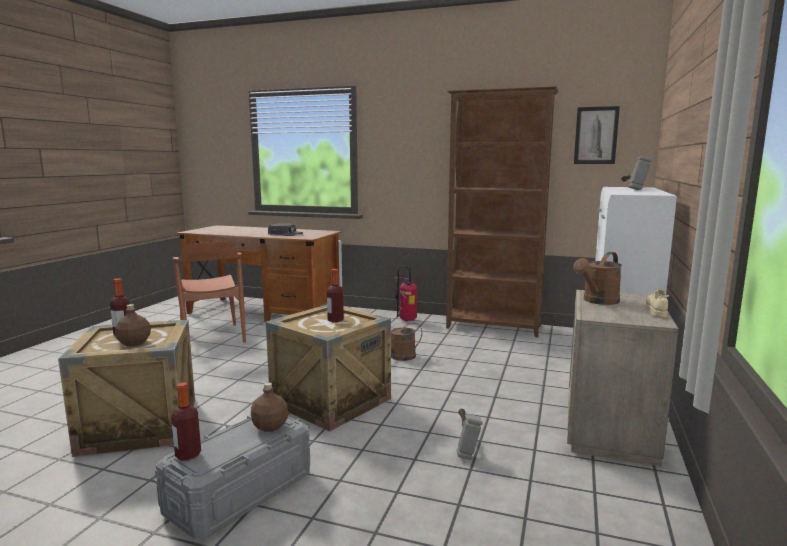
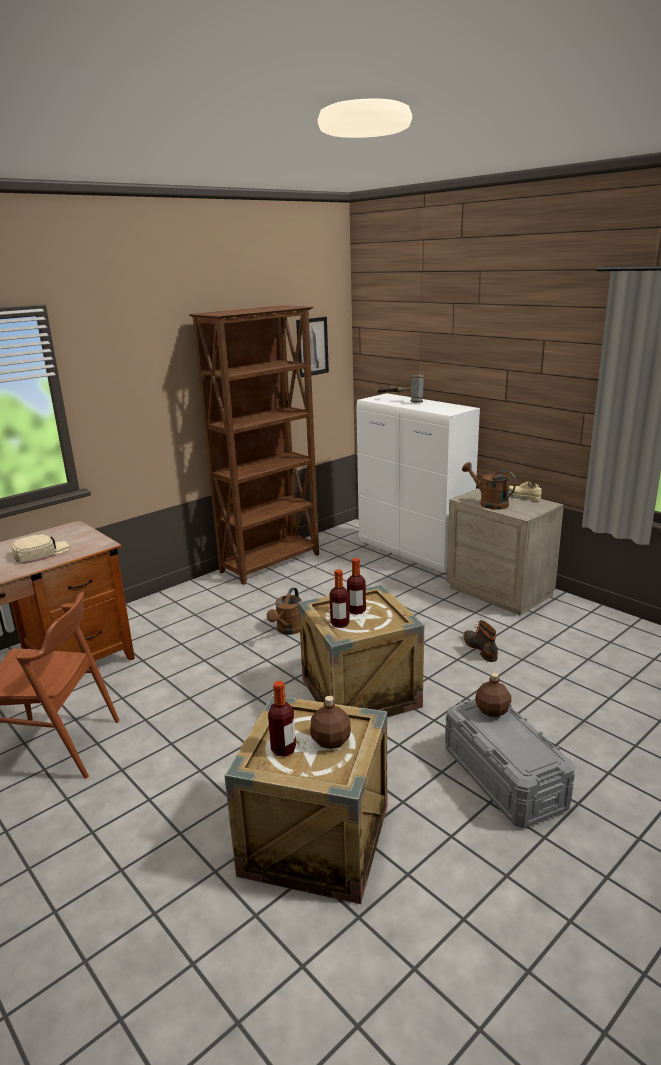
camera: 60 degrees left, 10 degrees up
(188, 455) = (527, 762): bottle -> bottle (340, 624)
(285, 234) = (41, 553): black cap -> beige cap
(407, 320) = (191, 597): fire extinguisher -> none
(465, 441) = (481, 648): hammer -> boot
(598, 301) = (489, 503): brown watering can -> brown watering can turned 150 degrees clockwise

